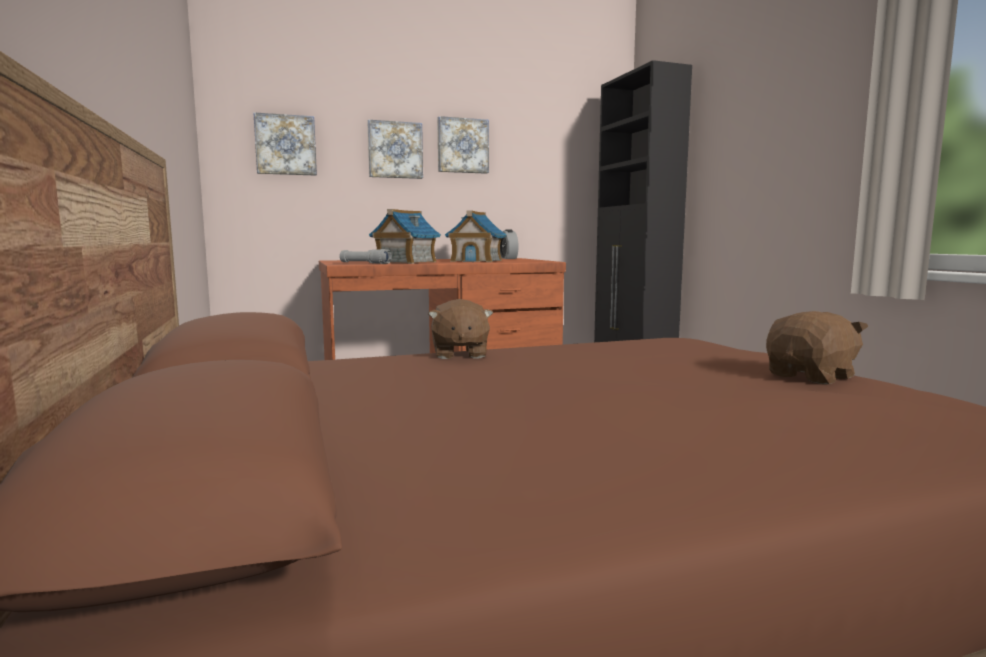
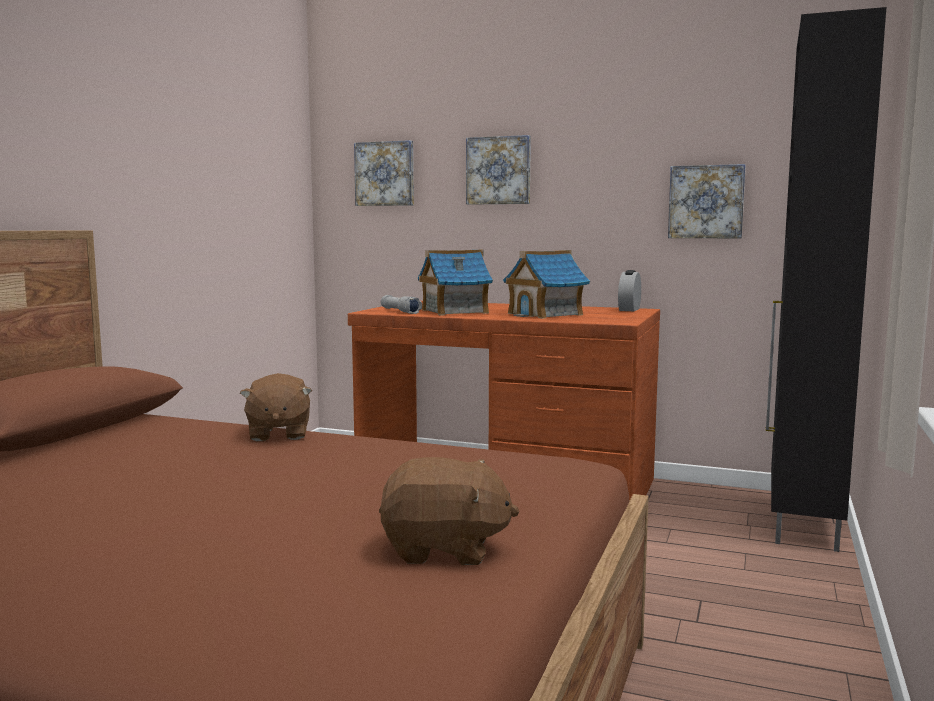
camera: 40 degrees right, 0 degrees up
(459, 354) = (278, 434): brown plush toy -> brown plush toy turned 45 degrees counterclockwise
(462, 146) = (584, 158): picture -> picture (706, 202)

